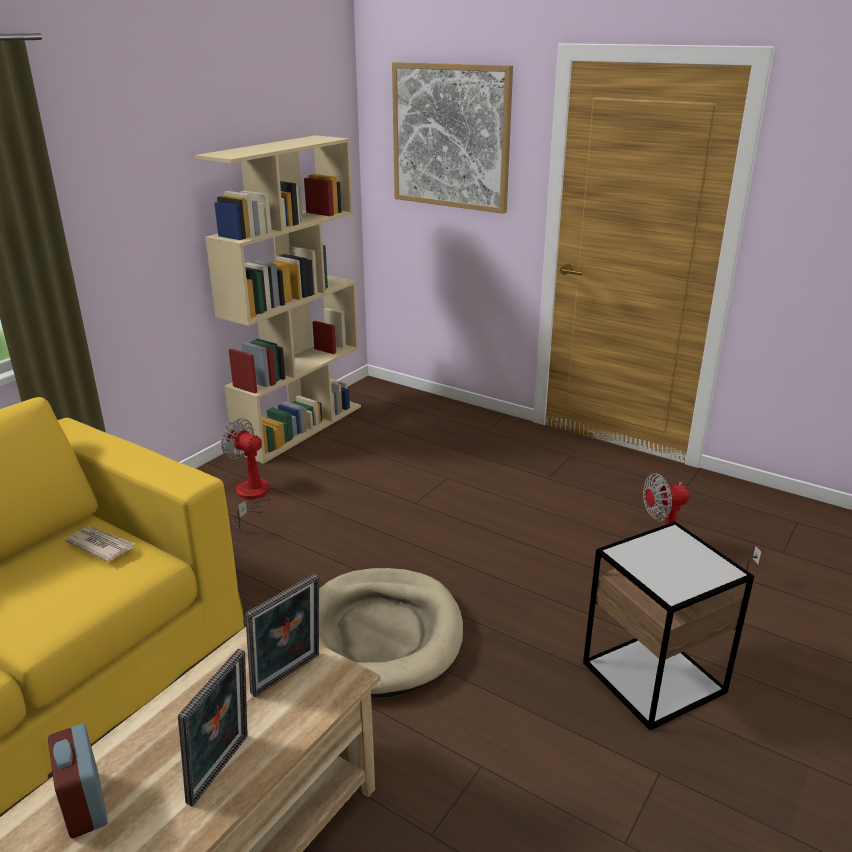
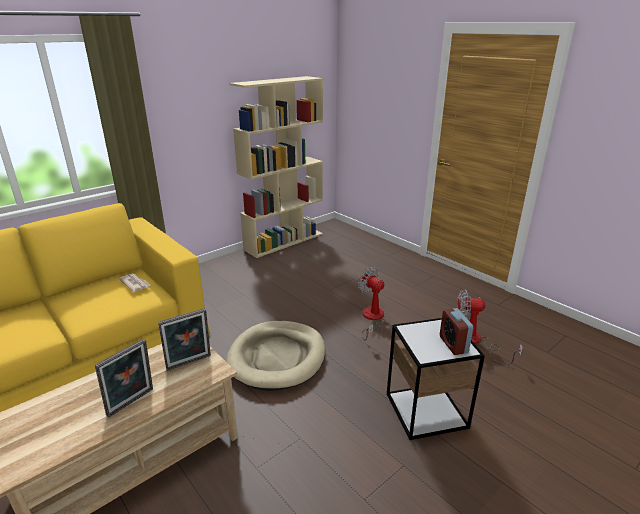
camera: 15 degrees right, 0 degrees up
(85, 805) = (60, 405): alarm clock -> alarm clock (453, 344)
(251, 497) = (242, 274): fan -> fan (372, 318)
(451, 137) = (383, 79): picture -> none

